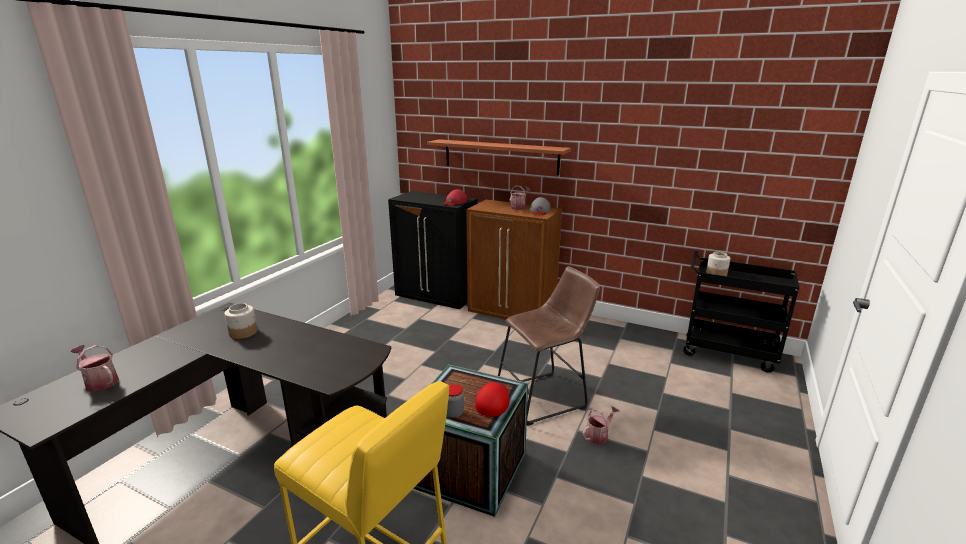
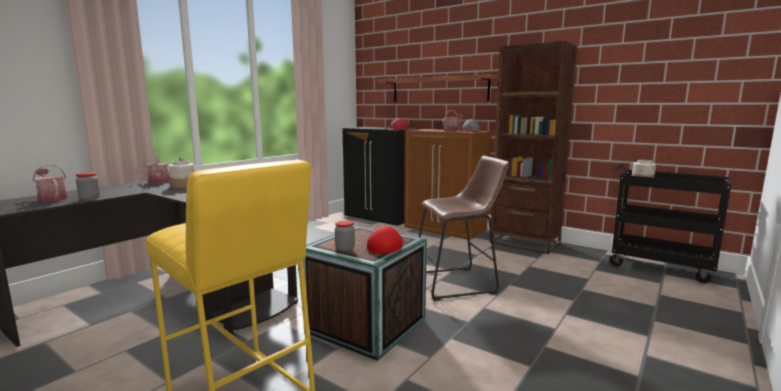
camera: 10 degrees right, 10 degrees down
(147, 377) = (89, 198): none -> jar
(597, 327) = (524, 243): none -> brown bookcase
(598, 435) = (505, 313): watering can -> watering can (163, 181)

